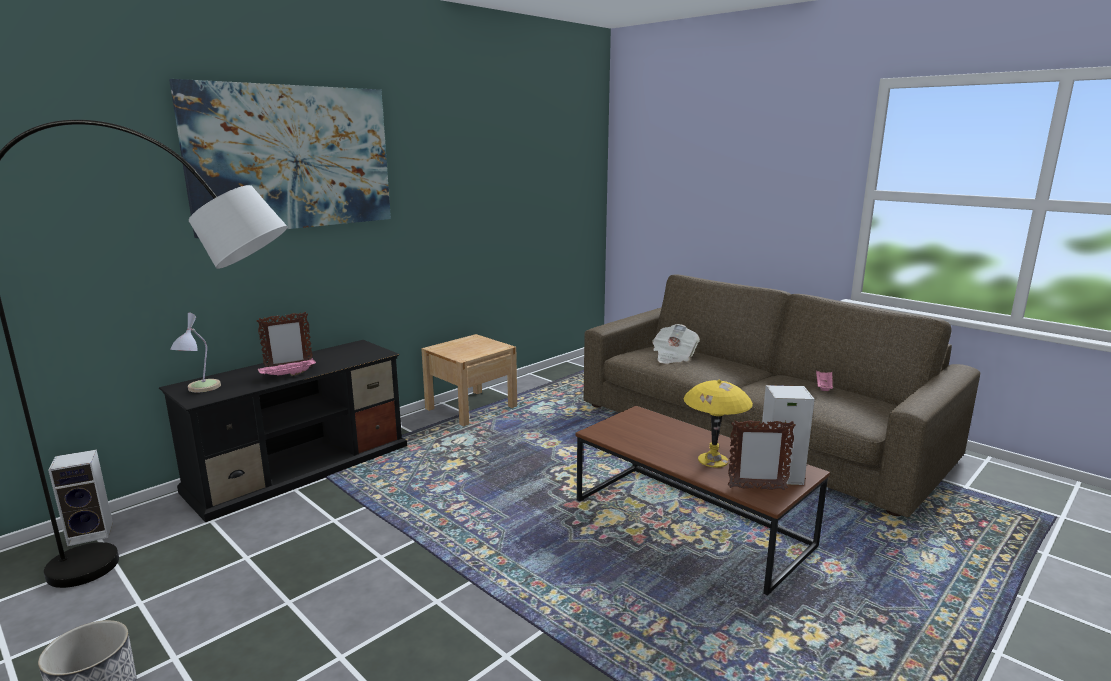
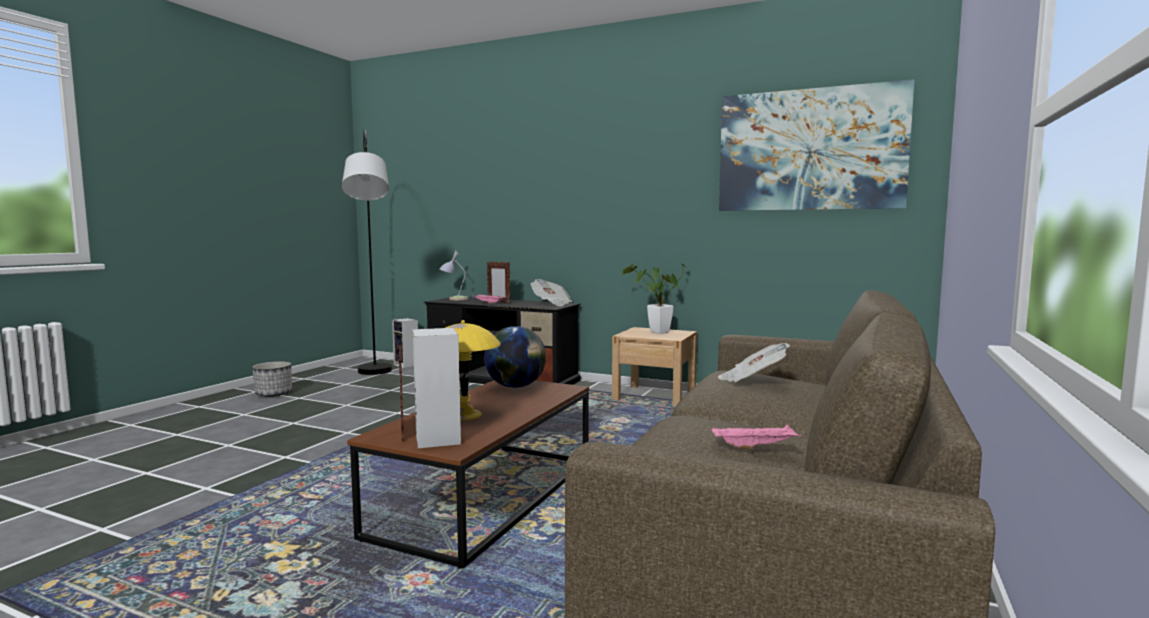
camera: 70 degrees right, 10 degrees down
(293, 158) = (544, 157): picture -> picture (810, 150)
(351, 350) = (551, 304): none -> newspaper
(467, 346) = (656, 333): none -> potted plant
(622, 431) = (516, 386): none -> globe

